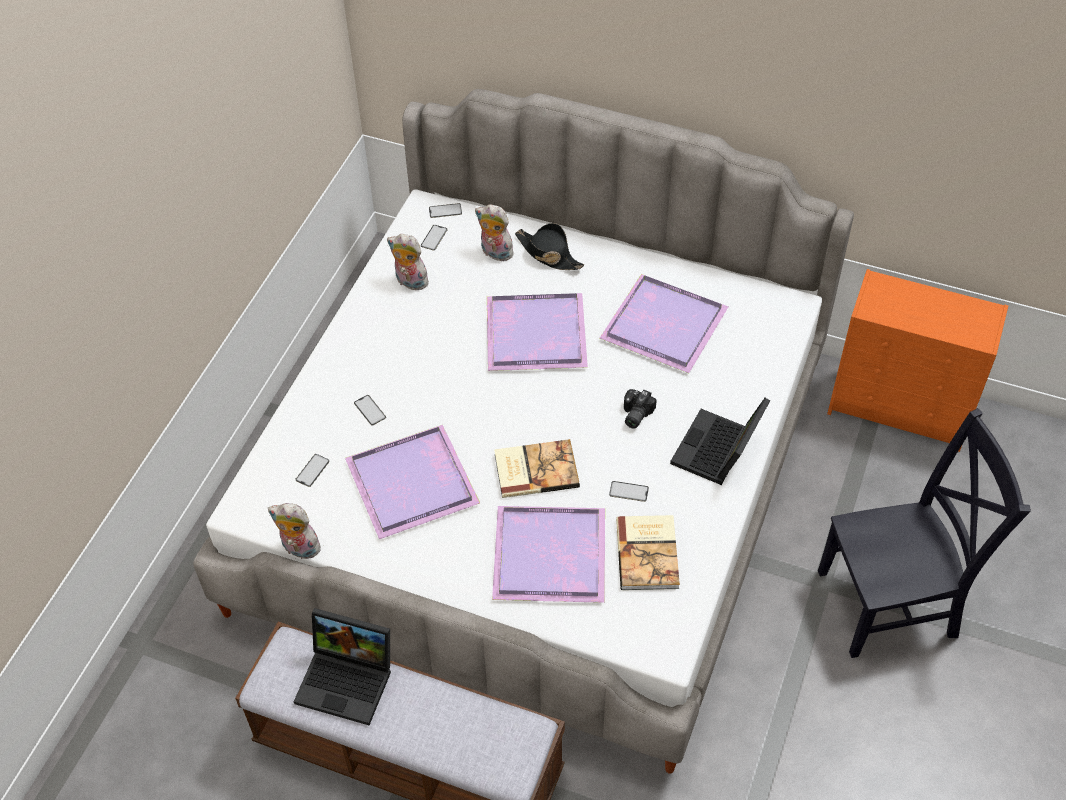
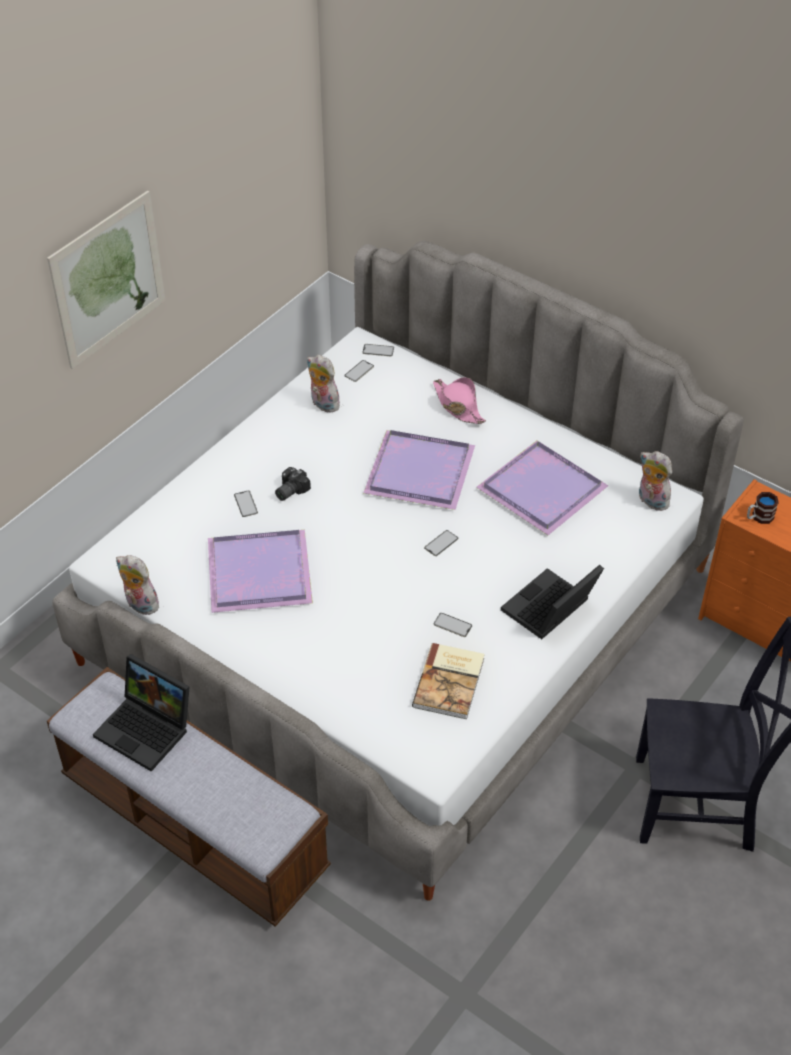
camera: 15 degrees right, 5 degrees down
(178, 208) = (108, 279): none -> picture
(312, 470) = (176, 543): phone -> phone (441, 543)
(495, 253) = (409, 395): plush toy -> plush toy (650, 501)
(535, 469) = (374, 586): book -> none
(547, 557) = (356, 664): purple tray -> none
(548, 254) = (458, 406): black hat -> pink hat
(634, 414) = (484, 560): camera -> camera (289, 490)
(886, 308) = (759, 517): none -> mug

